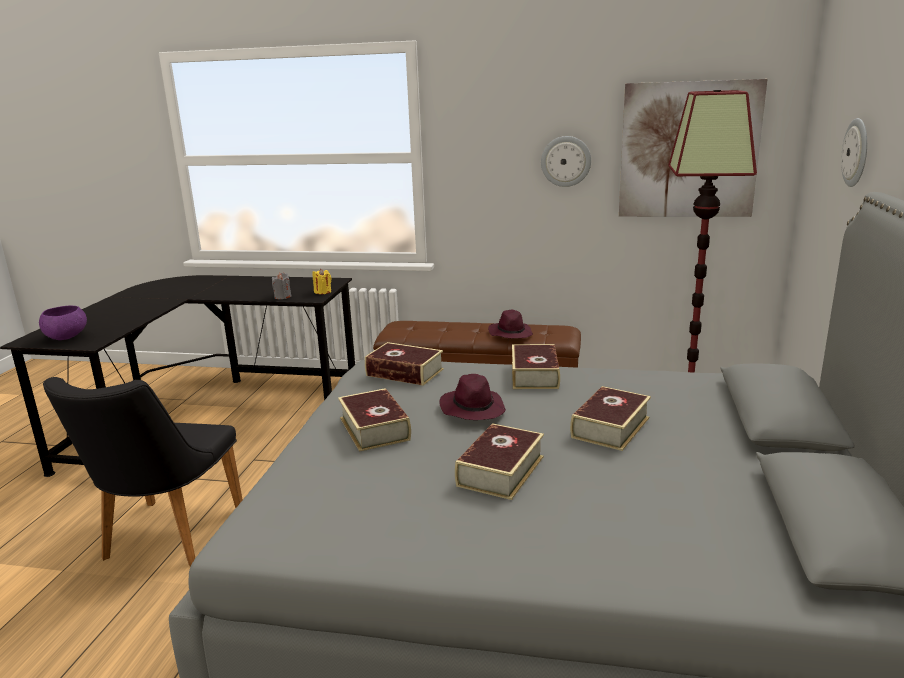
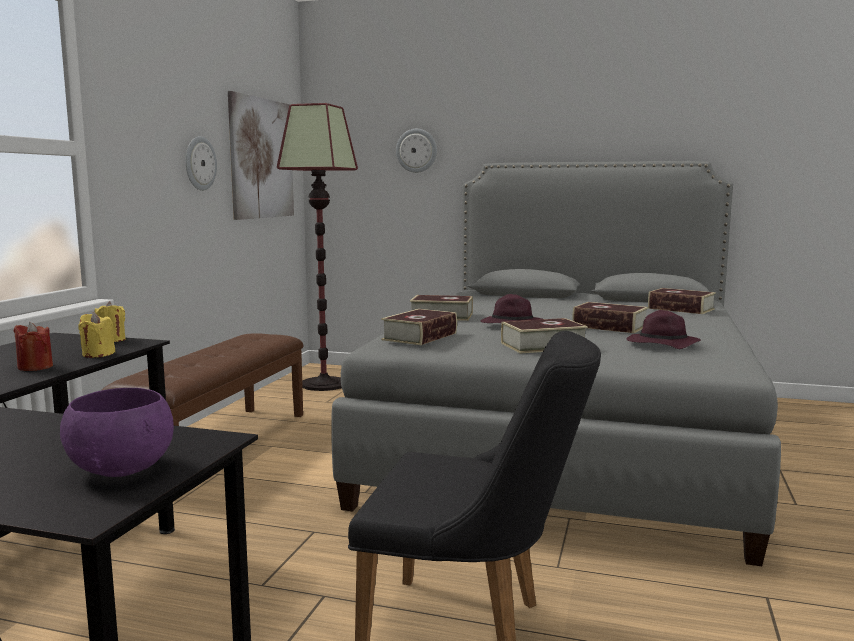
camera: 85 degrees left, 10 degrees down
(254, 293) = (35, 367): none -> red candle
(283, 297) = (98, 354): grey candle -> yellow candle
(510, 333) = (244, 347): purple hat -> purple hat (661, 345)
(610, 427) = (542, 310): book -> book (681, 309)

